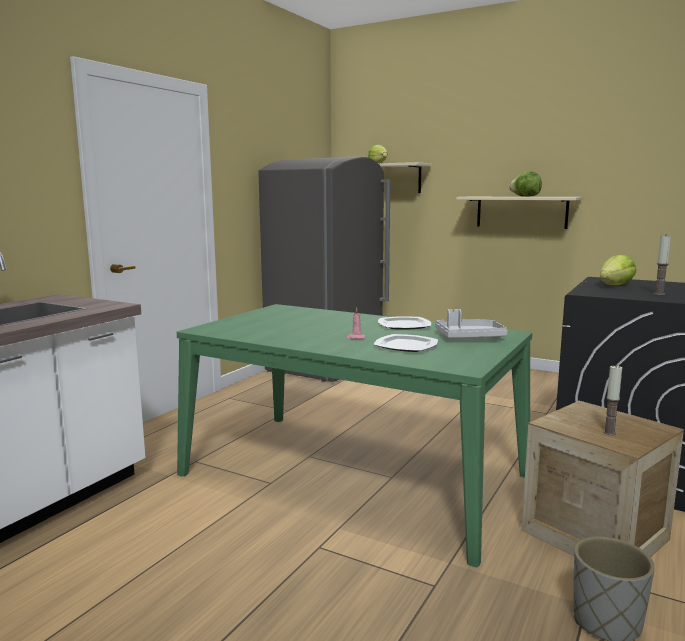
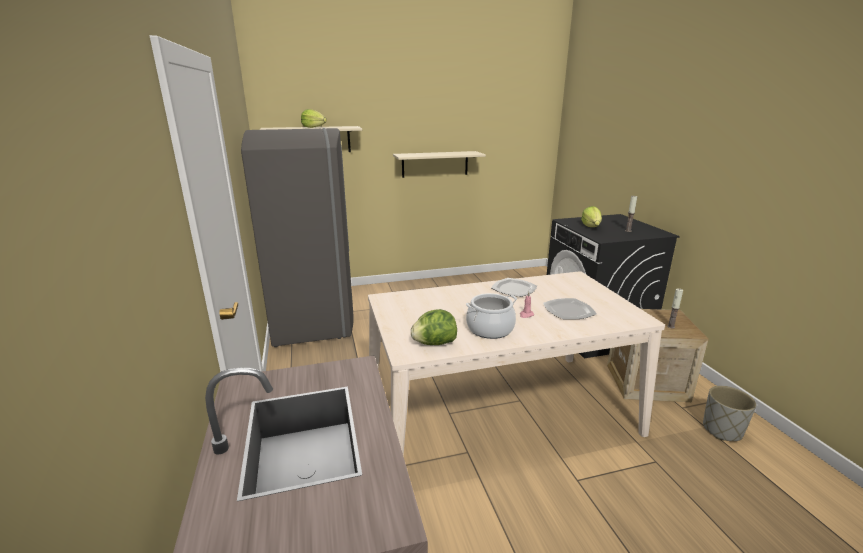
camera: 45 degrees left, 10 degrees up
(296, 336) = (490, 329): none -> cooking pot
(353, 474) = (499, 412): green dining table -> beige dining table
(469, 337) = (572, 288): grey tray -> none
(525, 196) = (447, 154): lettuce -> lettuce (434, 343)

